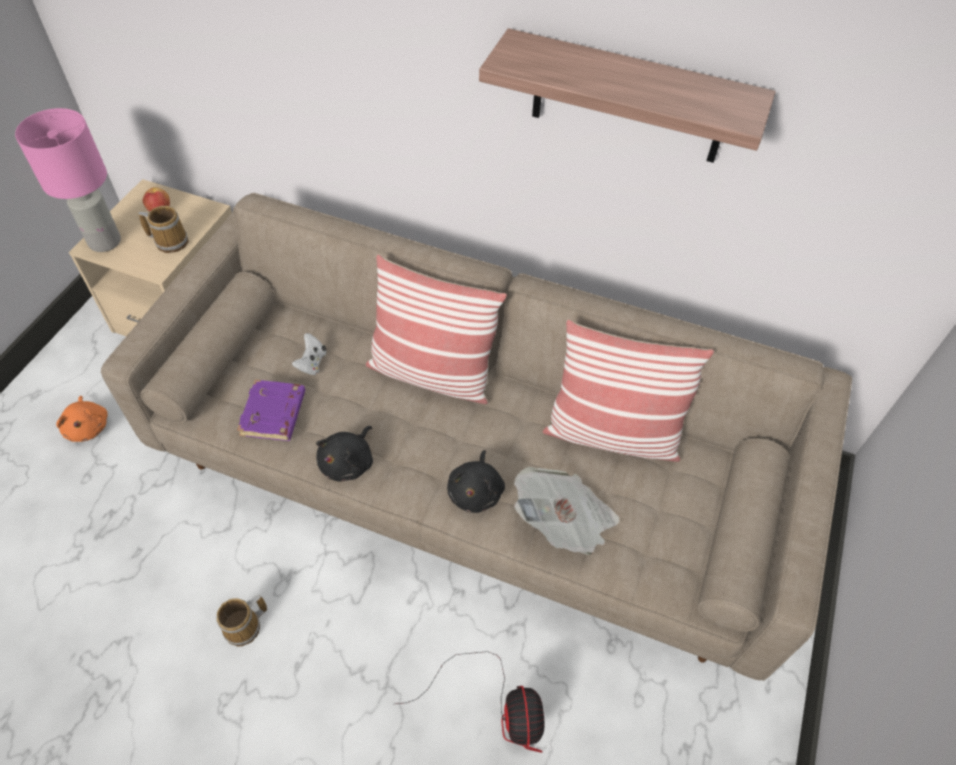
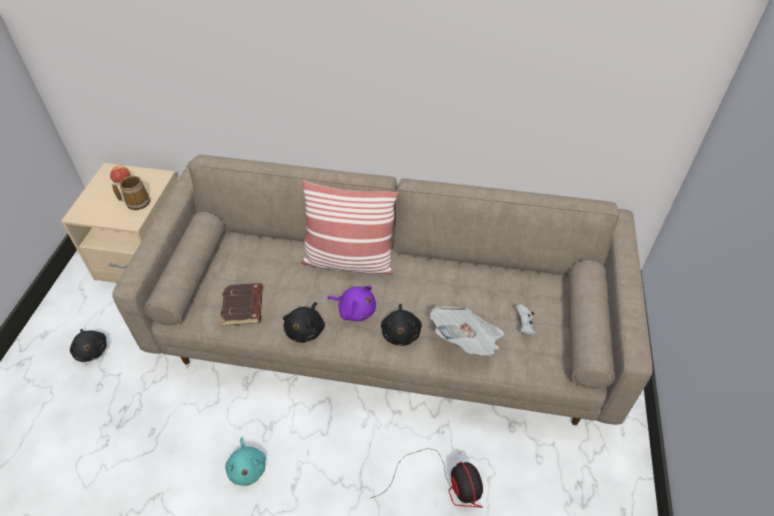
camera: 10 degrees left, 5 degrees down
(88, 427) = (92, 350): orange plush toy -> black plush toy
(105, 242) = (87, 209): pink table lamp -> none
(245, 627) = (247, 468): mug -> turquoise plush toy
(274, 414) = (243, 307): purple book -> brown book
(312, 363) = (262, 268): white game controller -> white game controller (524, 326)
(421, 447) = (355, 310): none -> purple plush toy
(612, 434) = (483, 279): pillow -> none
(628, 99) = (462, 47): shelf -> none

